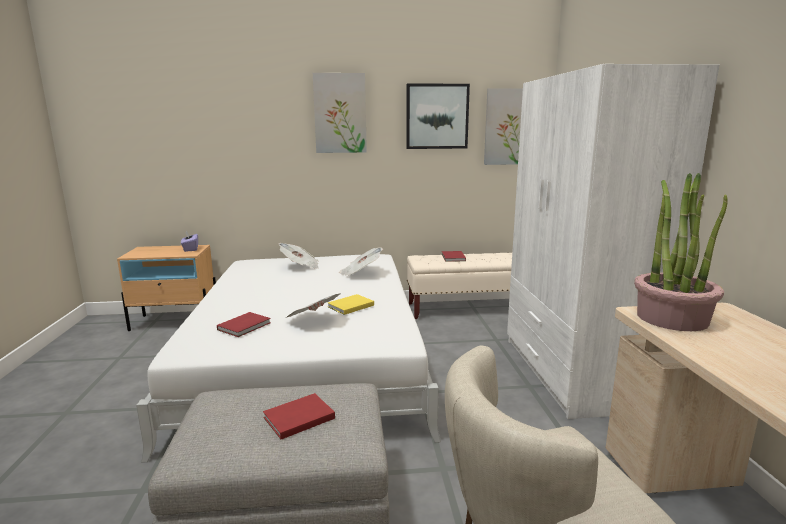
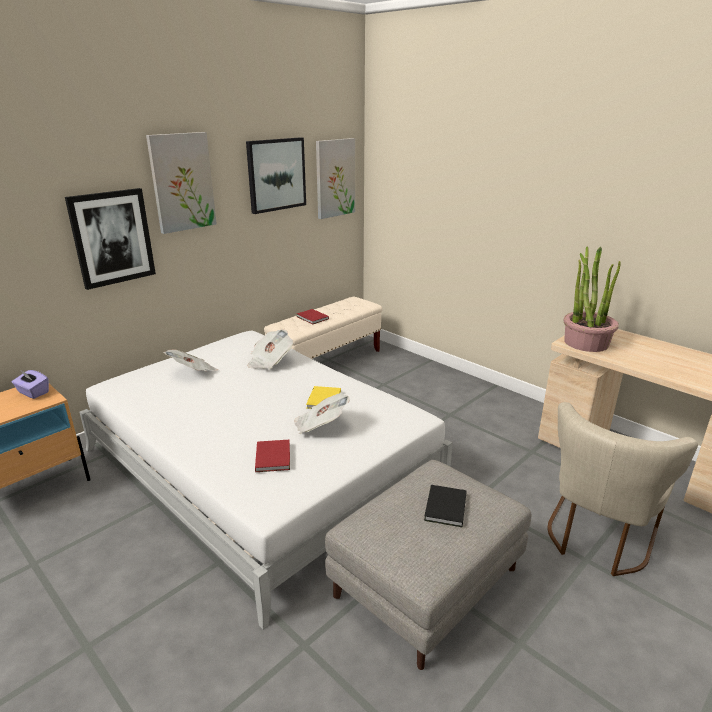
camera: 40 degrees left, 10 degrees up
(275, 150) = (112, 238): none -> picture
(297, 418) = (444, 508): red book -> black book
(572, 372) = (461, 392): white wardrobe -> none

